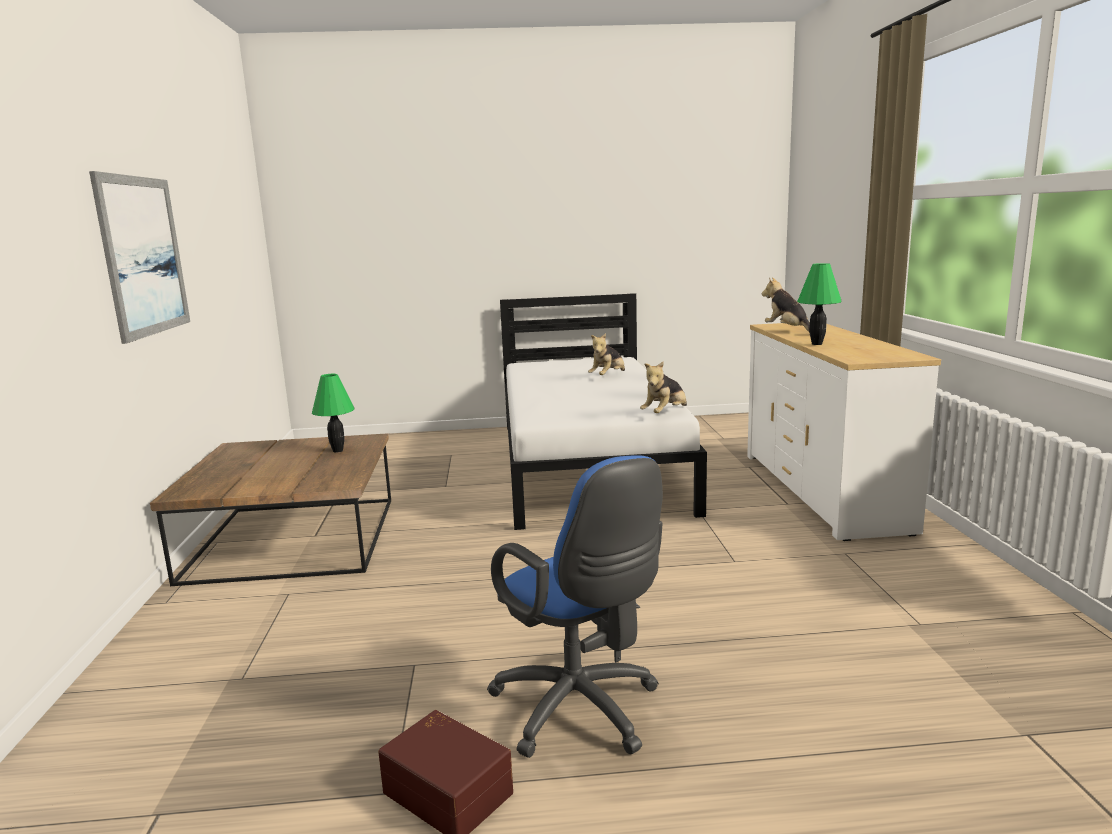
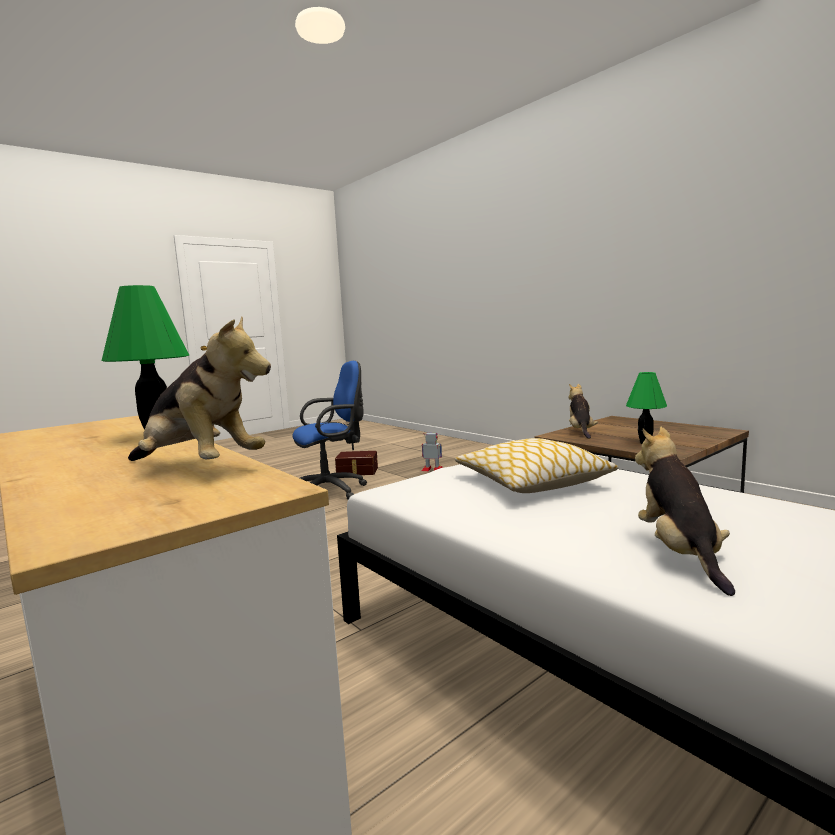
camera: 145 degrees right, 5 degrees down
(143, 256) = (674, 264): picture -> none
(322, 709) = (432, 469): none -> toy robot
(581, 712) = (332, 491): blue office chair -> blue office chair turned 135 degrees clockwise
(582, 403) = (531, 482): none -> pillow
(665, 414) = (394, 487): plush toy -> plush toy (581, 431)

